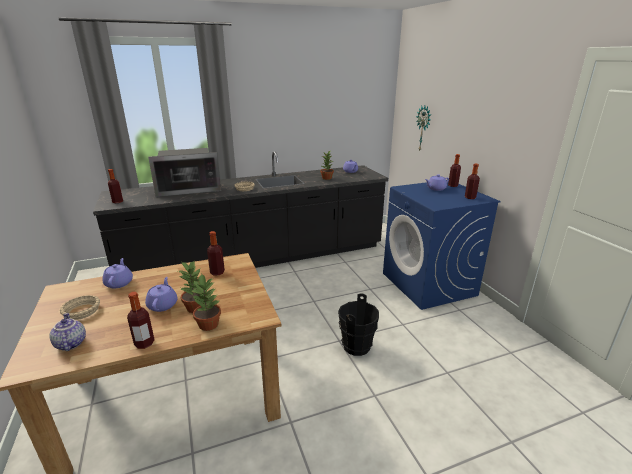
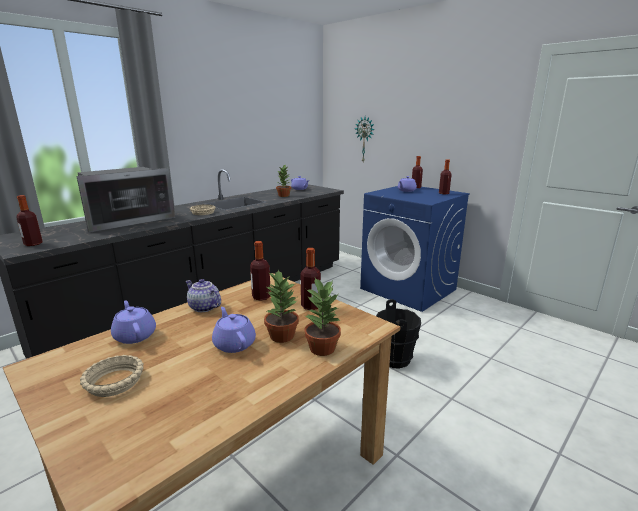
camera: 25 degrees left, 5 degrees down
(70, 344) = (147, 426): teapot -> teapot (203, 307)
(144, 343) = (265, 391): bottle -> bottle (310, 306)

